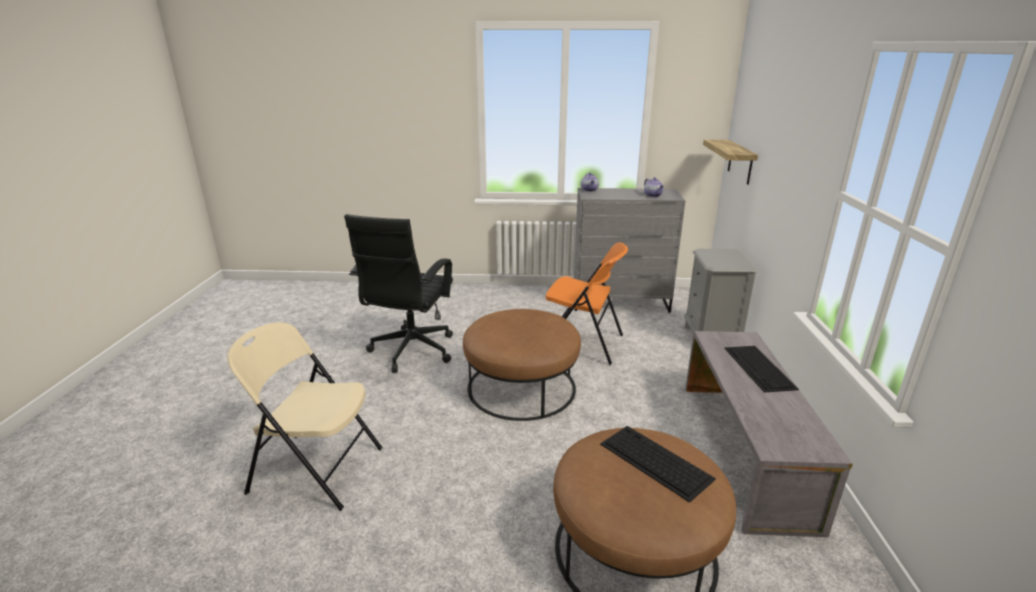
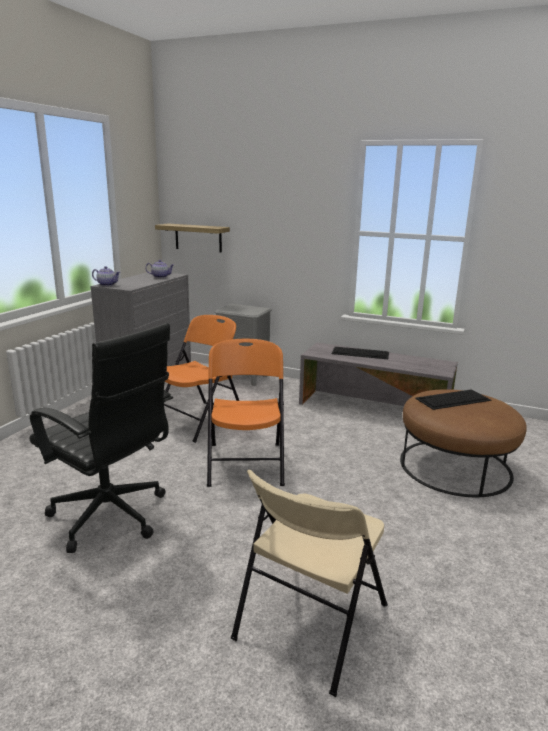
camera: 70 degrees left, 5 degrees down
(521, 387) = (246, 464): brown ottoman -> orange chair

